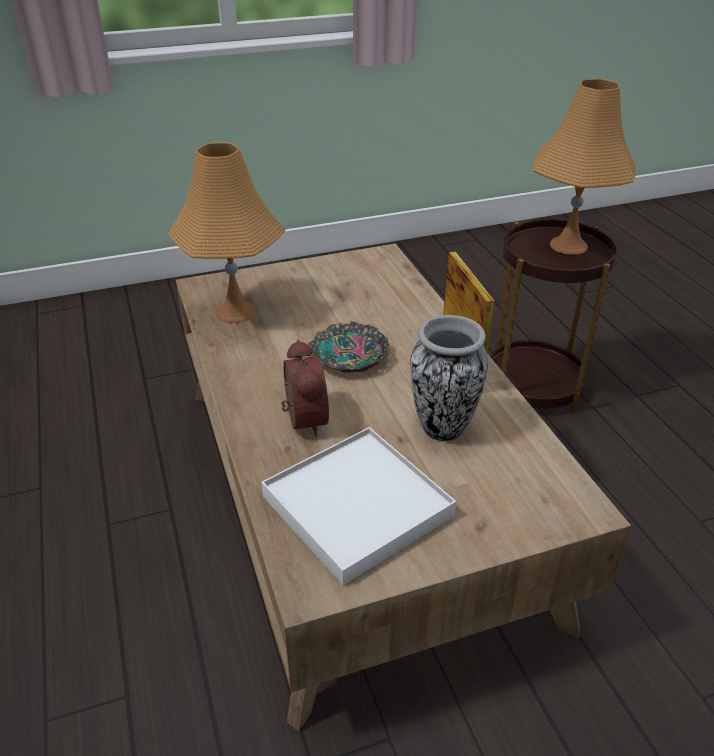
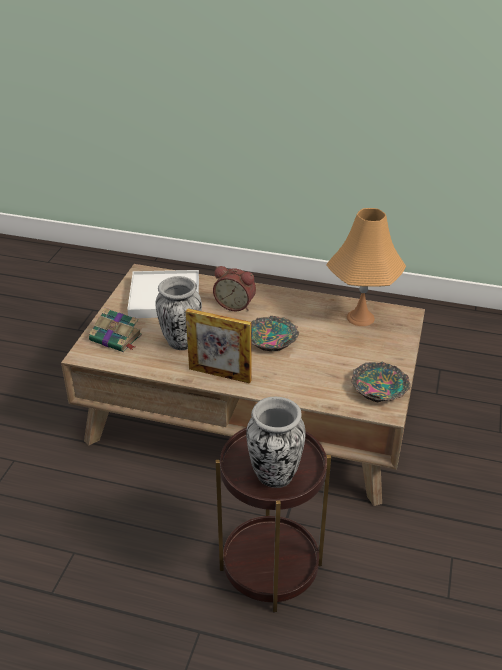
camera: 125 degrees right, 0 degrees up
(356, 266) = (380, 389): none -> bowl
(511, 497) = (116, 338): none -> book
(568, 245) = (274, 476): orange table lamp -> vase

